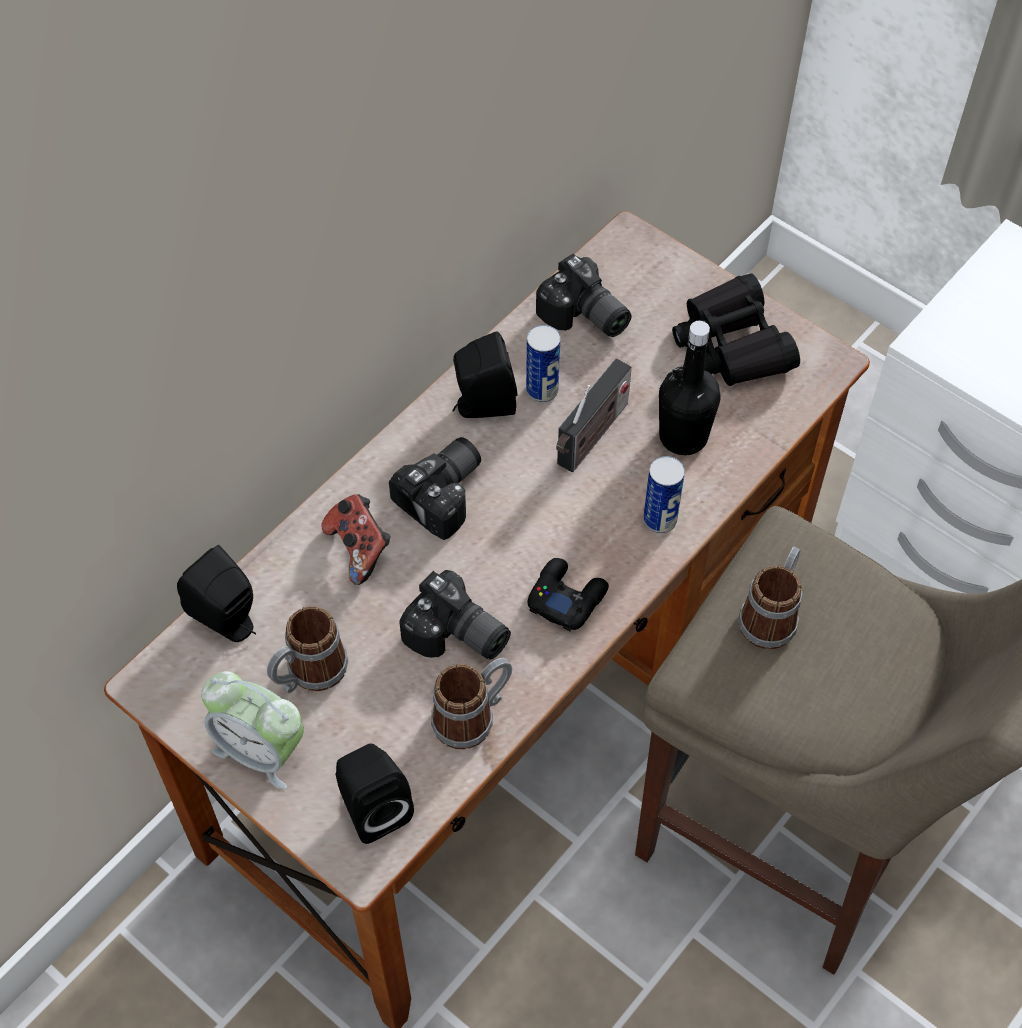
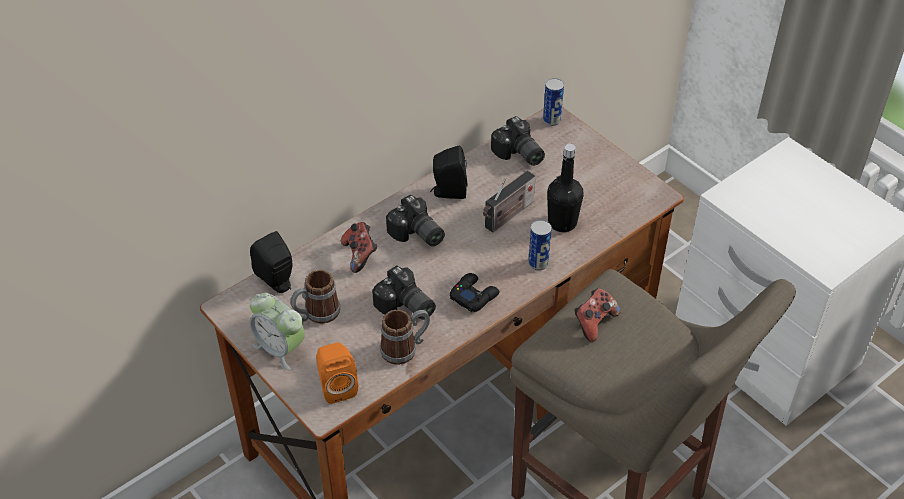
camera: 10 degrees right, 10 degrees down
(373, 807) = (336, 386): black speaker -> orange speaker
(446, 495) = (416, 235): camera -> camera turned 90 degrees clockwise
(542, 390) = (485, 188): can -> can (551, 120)
(731, 345) = (602, 179): black binoculars -> none
(772, 615) = (594, 322): mug -> game controller

